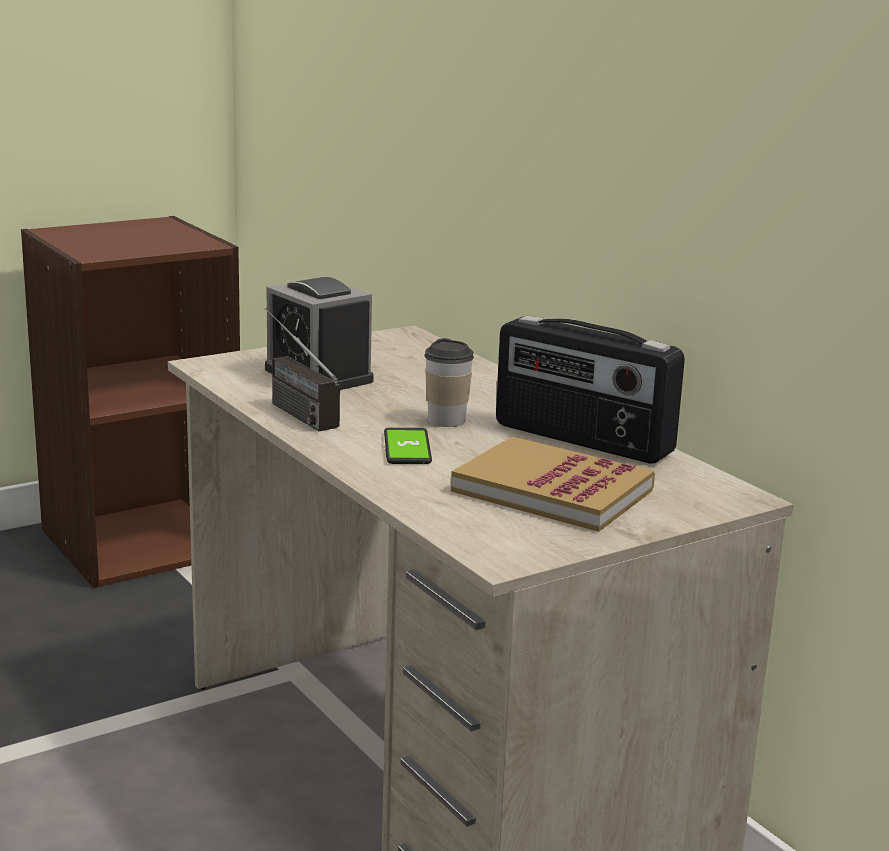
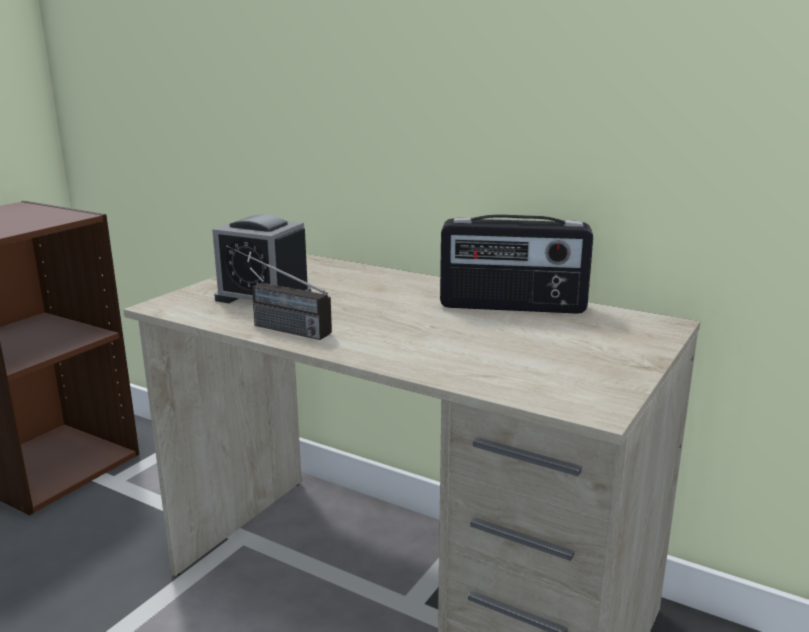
camera: 25 degrees left, 0 degrees up
(407, 448) = (404, 338): phone -> none
(446, 420) = (403, 311): cup -> none
(552, 490) = (549, 347): book -> none

